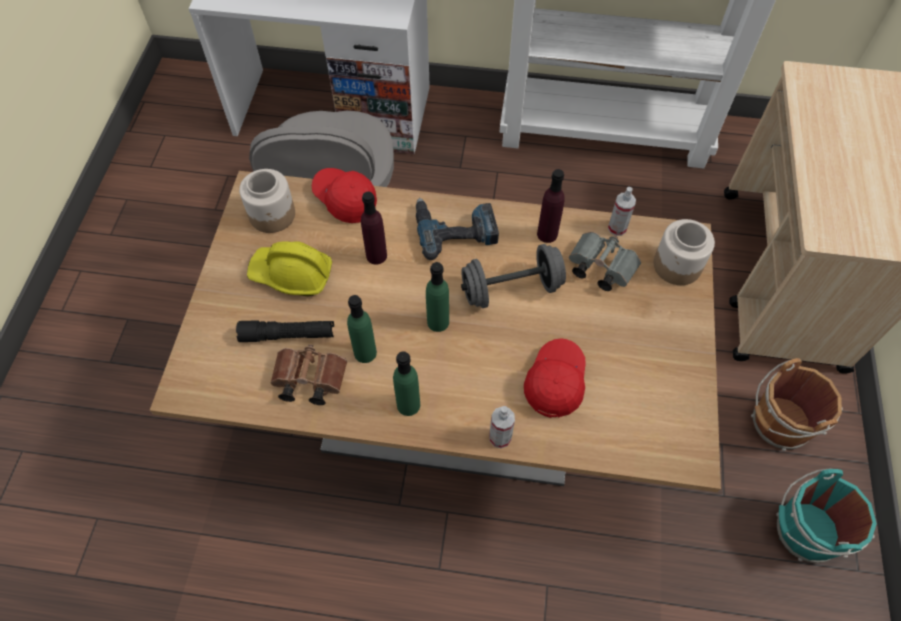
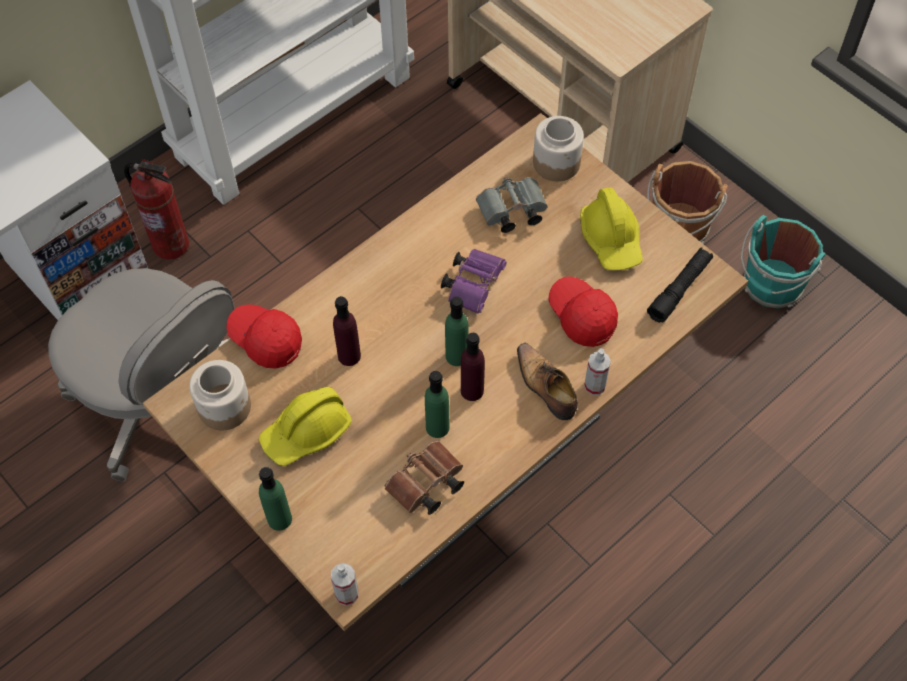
camera: 50 degrees left, 0 degrees up
(288, 335) = (367, 474): black flashlight -> black flashlight (679, 289)
(345, 200) = (265, 340): red cap -> red cap turned 45 degrees clockwise
(408, 404) = (512, 428): green bottle -> green bottle (279, 519)
(448, 143) = (171, 244): none -> fire extinguisher
(455, 229) = (378, 281): power drill -> none
(466, 402) = (545, 386): none -> shoe
(511, 289) = (474, 284): grey dumbbell -> purple binoculars
(547, 234) = (447, 222): purple bottle -> purple bottle (472, 390)
(617, 228) = (486, 173): spray bottle -> spray bottle (347, 594)
(648, 353) = (611, 239): none -> yellow hard hat

